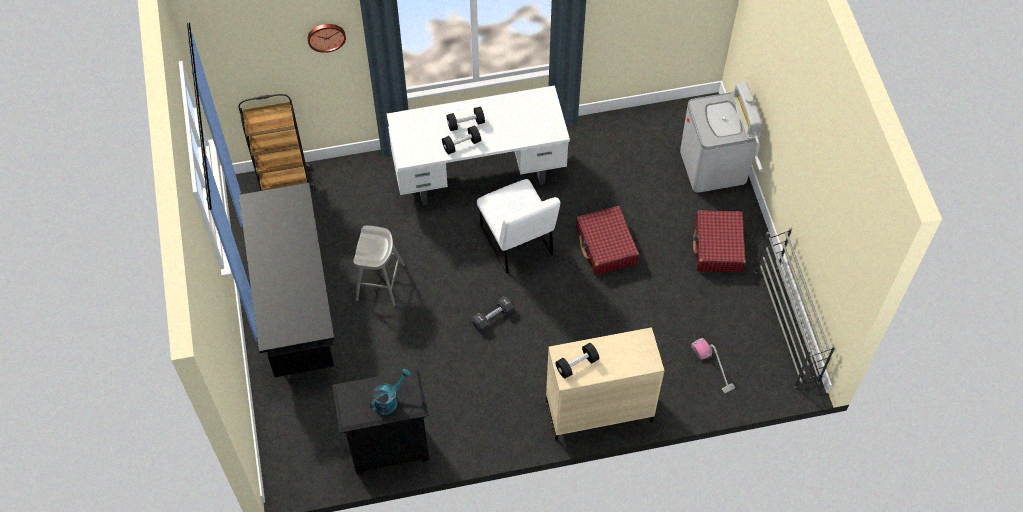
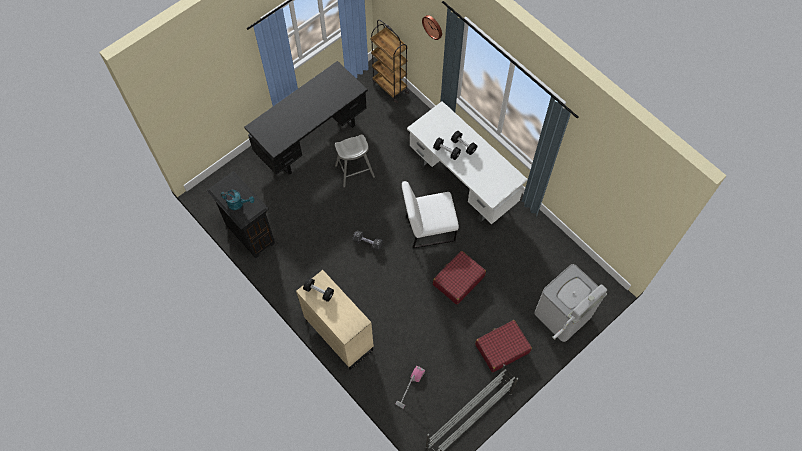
camera: 60 degrees right, 5 degrees up
(517, 242) = (428, 228): white chair -> white chair turned 45 degrees clockwise

